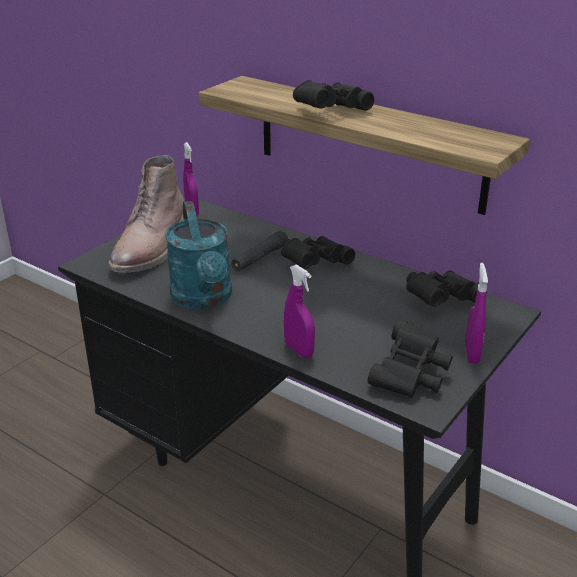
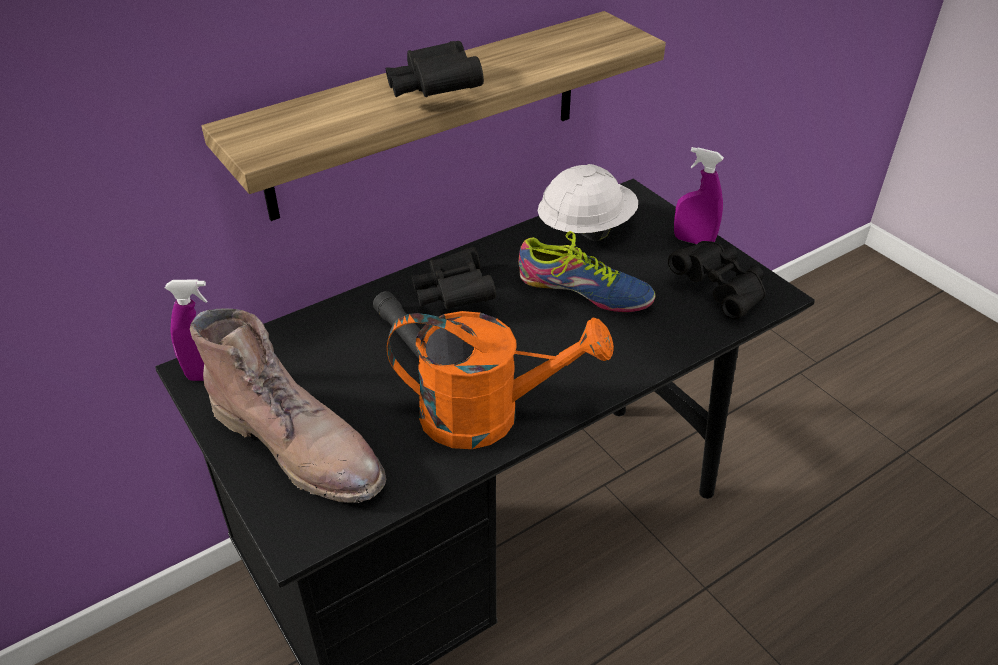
camera: 70 degrees left, 10 degrees up
(204, 299) = (488, 415): turquoise watering can -> orange watering can
(299, 350) = (646, 357): purple spray bottle -> none
(359, 312) = (584, 290): none -> shoe
(440, 300) = (586, 229): black binoculars -> white hard hat

